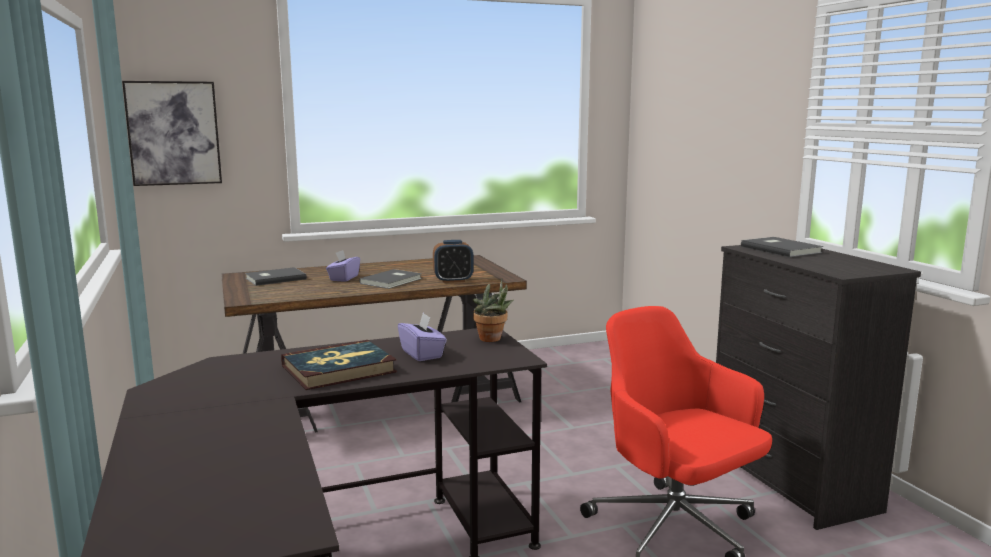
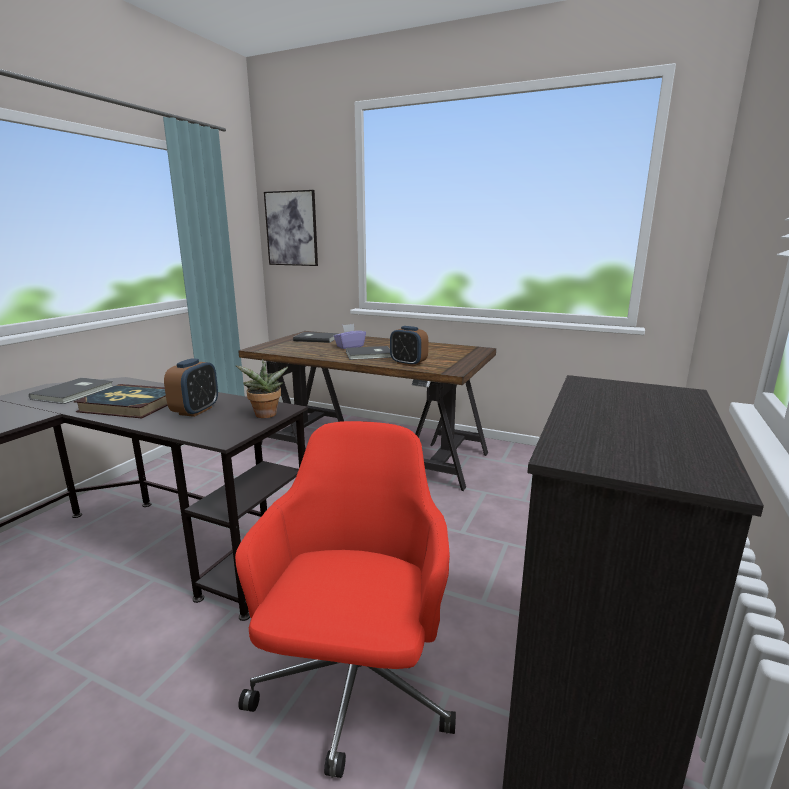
camera: 45 degrees right, 5 degrees up
(422, 354) = (195, 411): purple tissue box -> alarm clock
(781, 249) = (633, 396): grey book -> grey book (76, 392)

